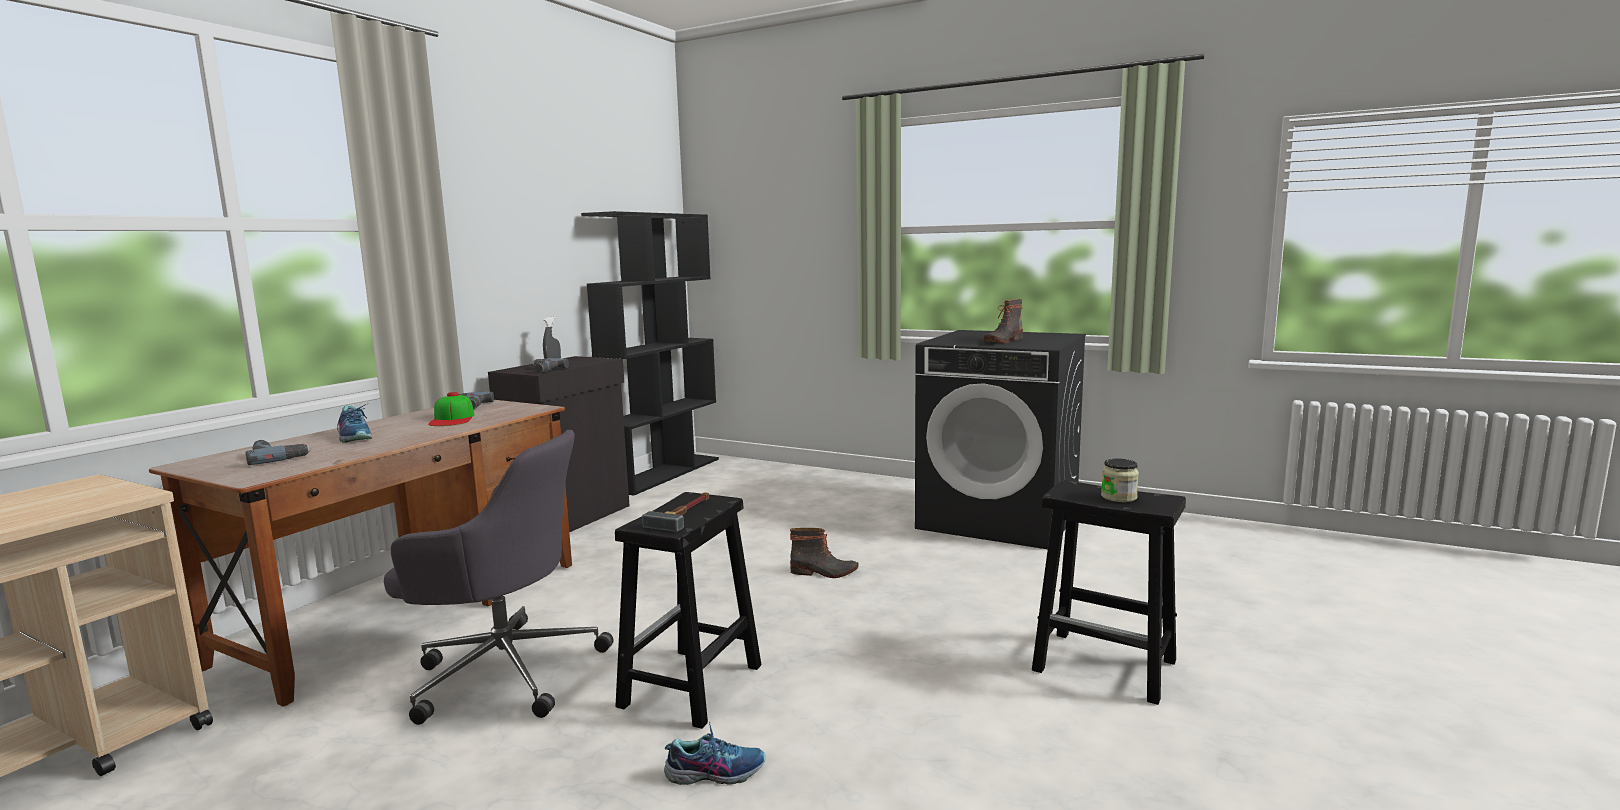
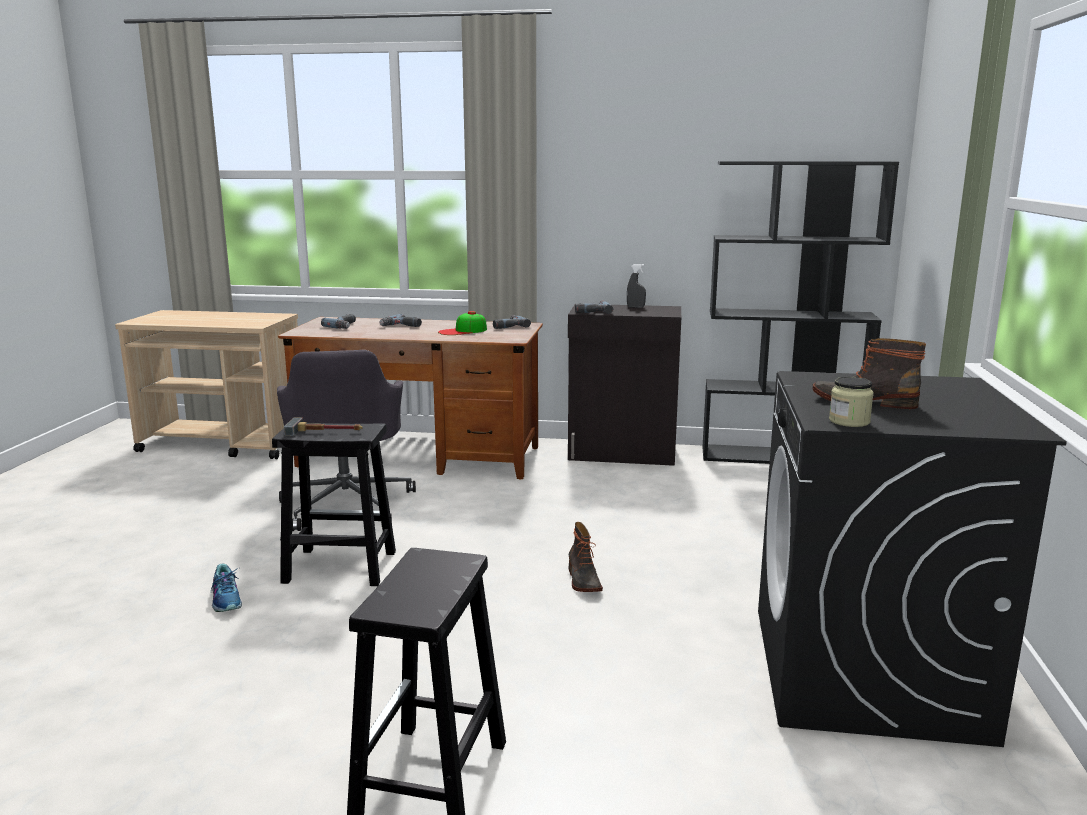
camera: 70 degrees right, 5 degrees up
(355, 436) = (401, 326): shoe -> power drill
(1119, 497) = (422, 587): jar -> jar (849, 421)

